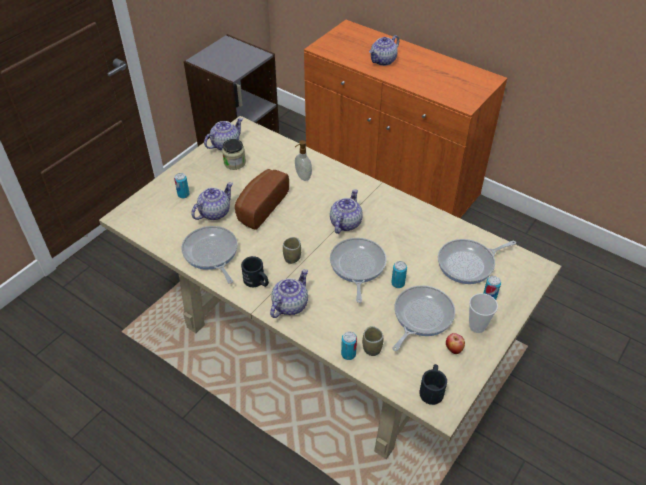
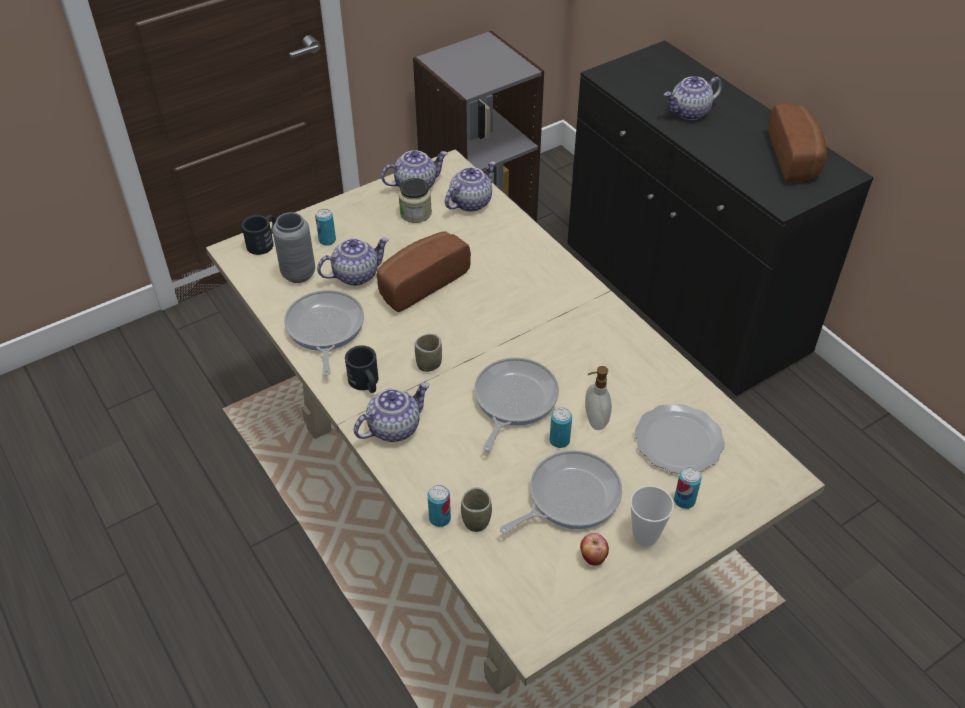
camera: 20 degrees right, 0 degrees up
(175, 222) = (298, 274): none -> grey vase
(302, 177) = (499, 255): soap dispenser -> soap dispenser (594, 420)
(345, 223) = (527, 335): teapot -> teapot (470, 202)
(391, 181) = (683, 298): orange cabinet -> black cabinet
(432, 389) = (533, 603): black mug -> black mug (264, 242)
(459, 75) = (796, 157): none -> bread
(469, 264) = (679, 442): frying pan -> plate

